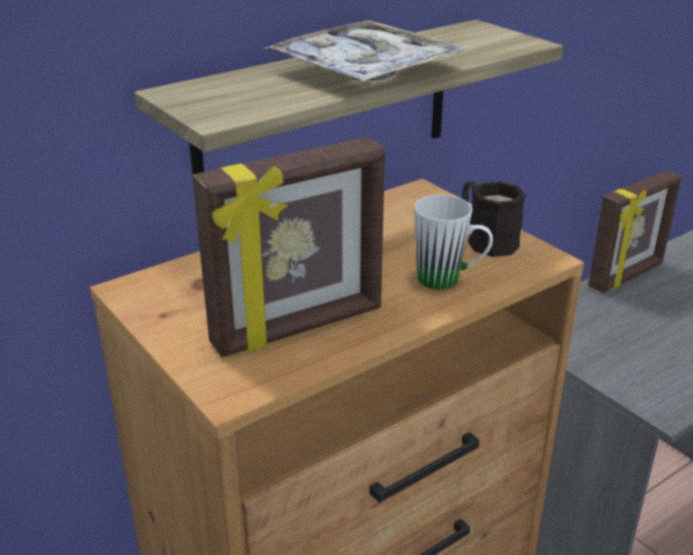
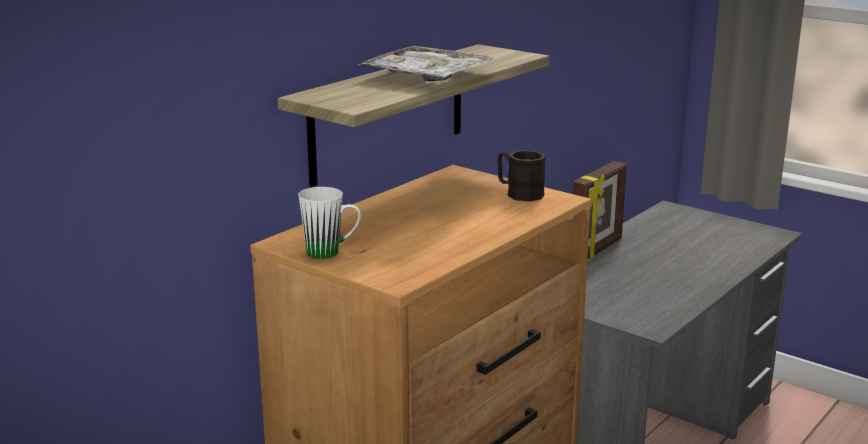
camera: 15 degrees left, 10 degrees down
(299, 328) = (420, 248): picture frame -> none
(449, 280) = (506, 216): white mug -> white mug (331, 252)

